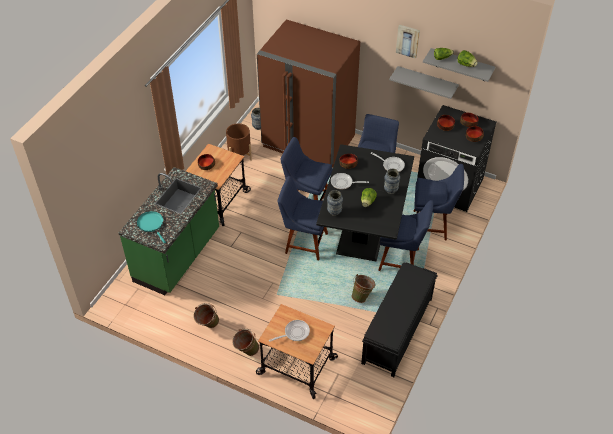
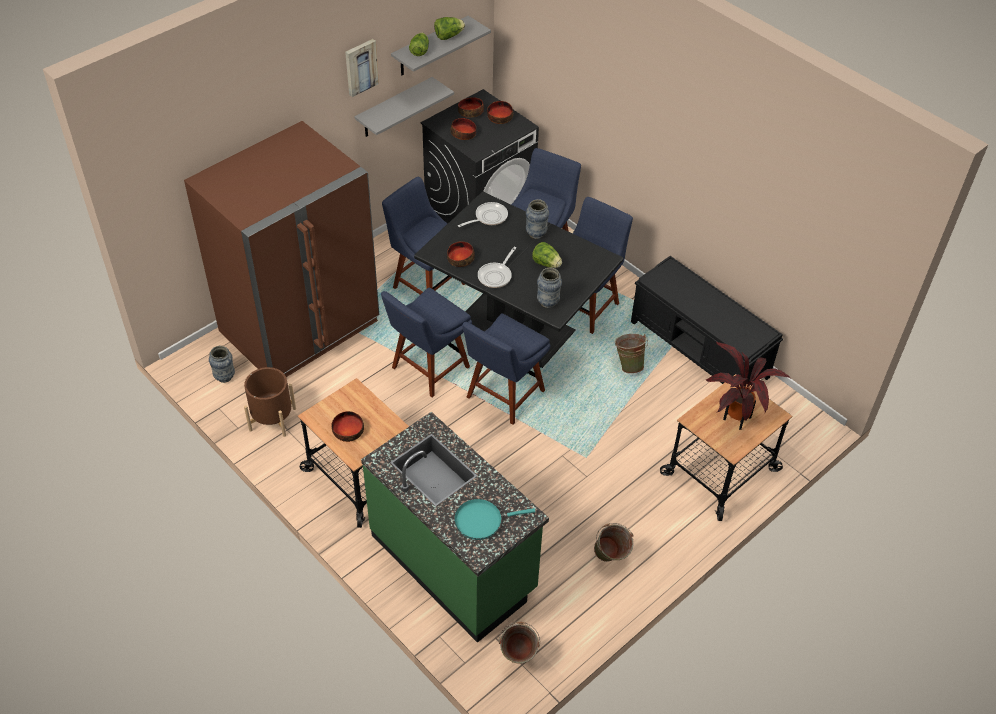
camera: 70 degrees left, 0 degrees up
(246, 351) = (674, 524): green bucket -> green bucket (517, 658)
(294, 333) = (734, 419): frying pan -> potted plant

